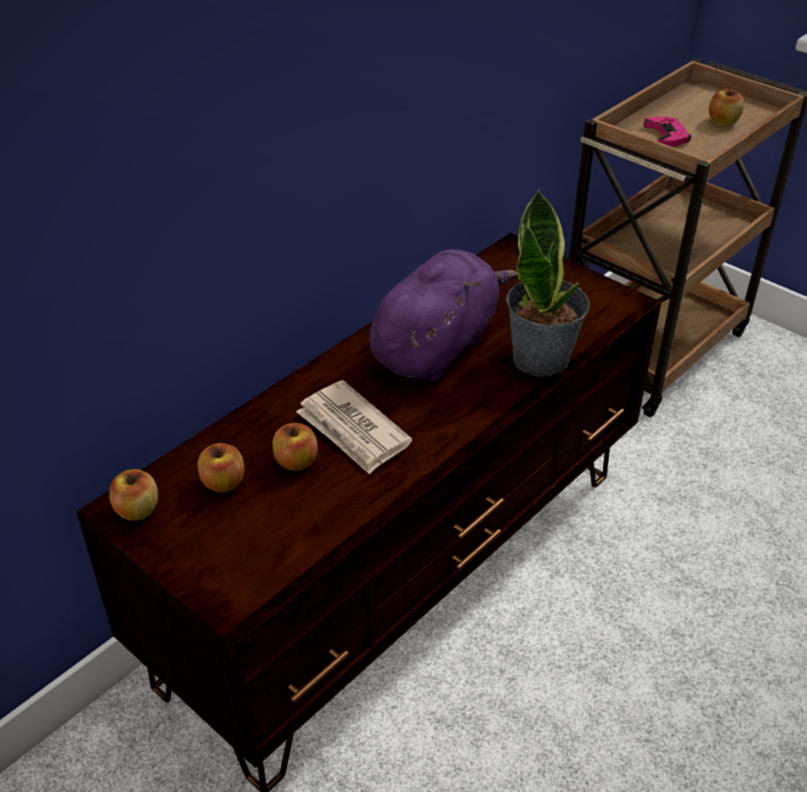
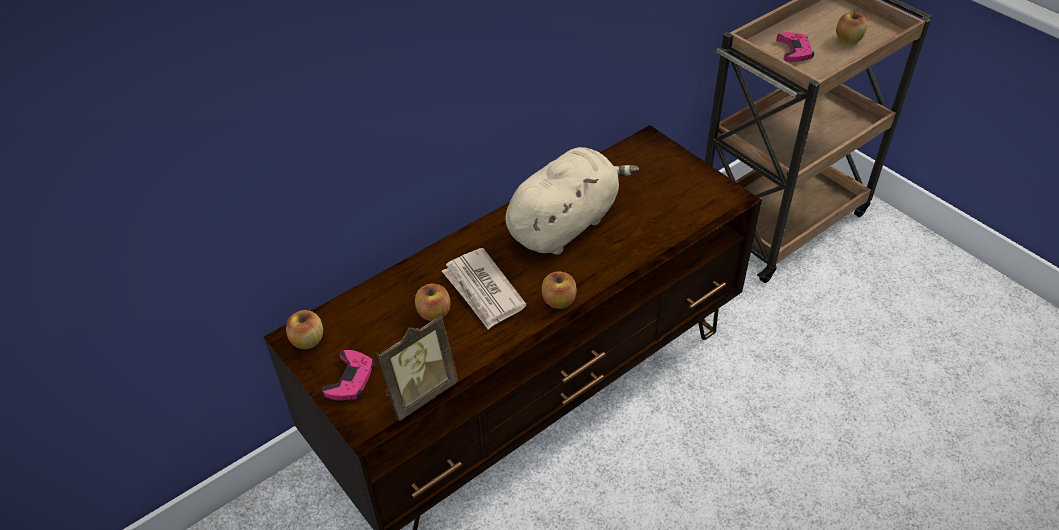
camera: 10 degrees right, 5 degrees up
(204, 551) = (351, 379): none -> pink game controller
(223, 483) = (375, 325): apple -> apple (559, 301)
(297, 558) = (419, 392): none -> picture frame
(437, 346) = (565, 224): purple plush toy -> beige plush toy
(541, 359) = (648, 243): potted plant -> none

